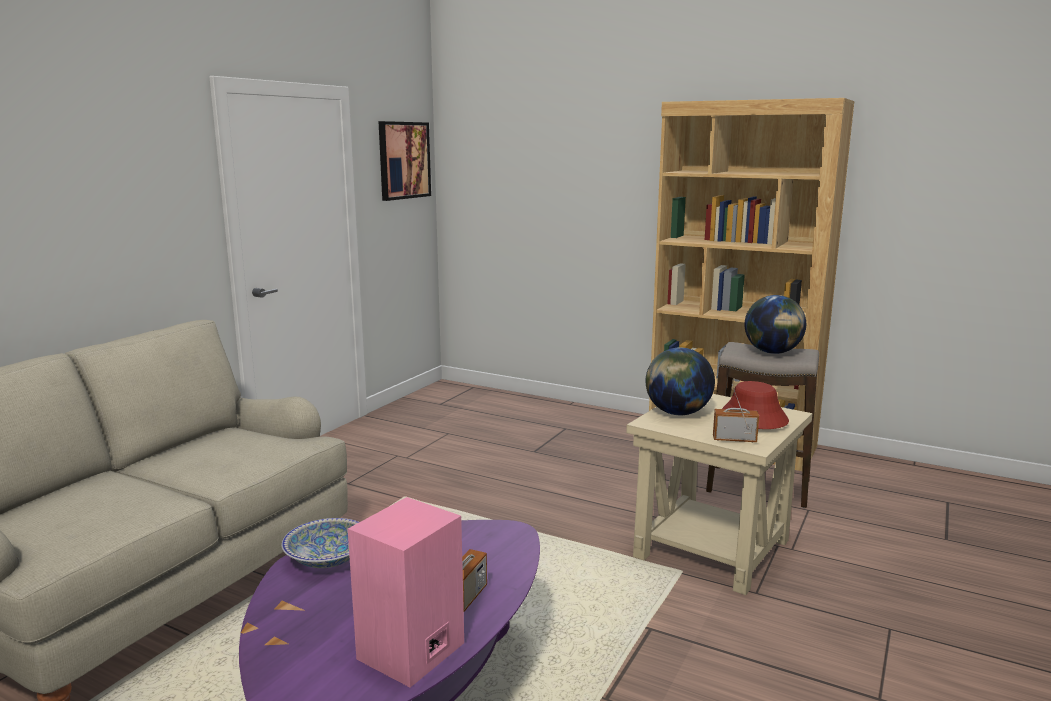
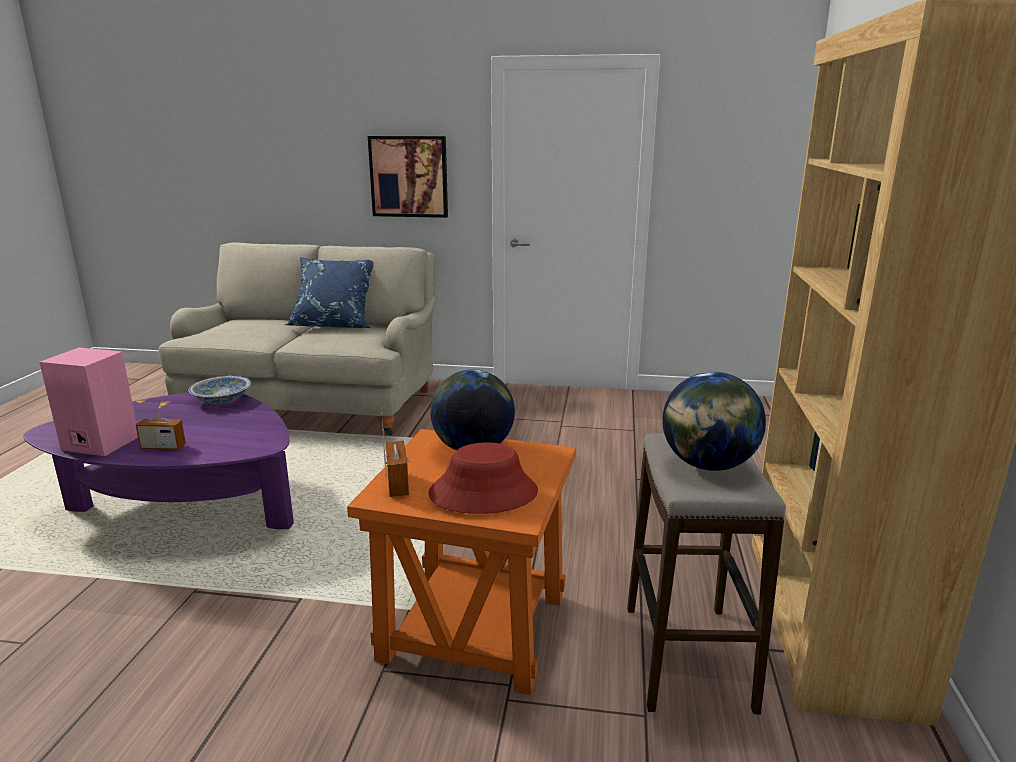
camera: 70 degrees right, 5 degrees up
(166, 453) = (335, 325): none -> blue pillow
(403, 160) = (744, 135): picture -> picture (409, 176)
(712, 549) = (472, 628): beige side table -> orange side table

